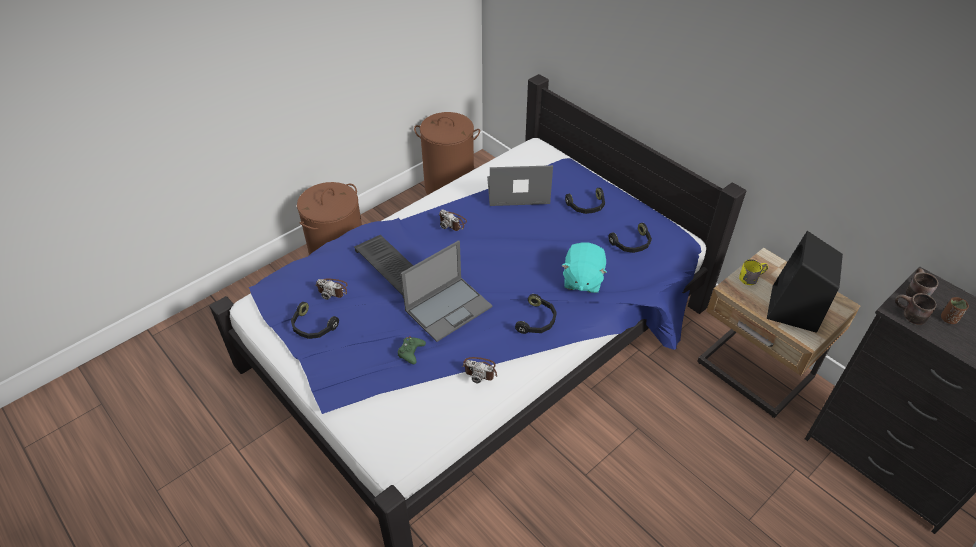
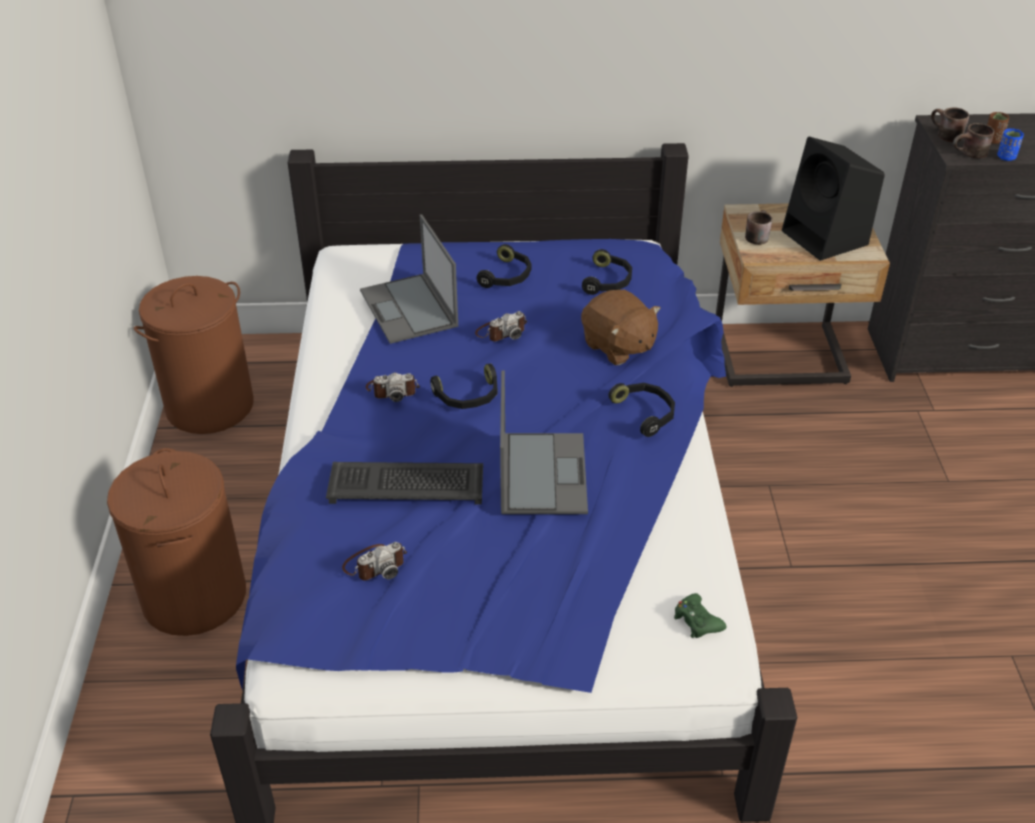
camera: 50 degrees left, 5 degrees down
(312, 327) = (424, 622): black headphones -> black headphones (468, 397)
(411, 352) = (578, 547): green game controller -> green game controller (697, 621)
(480, 370) = (669, 503): camera -> camera (501, 331)
(517, 191) = (409, 309): laptop -> laptop turned 60 degrees counterclockwise
(582, 280) = (618, 347): turquoise plush toy -> brown plush toy
(750, 277) = (755, 236): yellow mug -> brown mug
(936, 336) = (1006, 157): none -> blue cup

